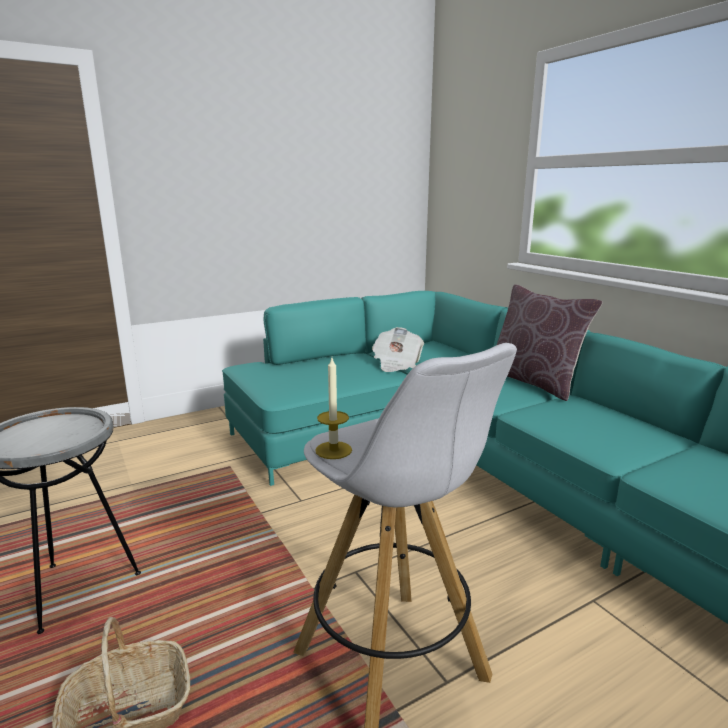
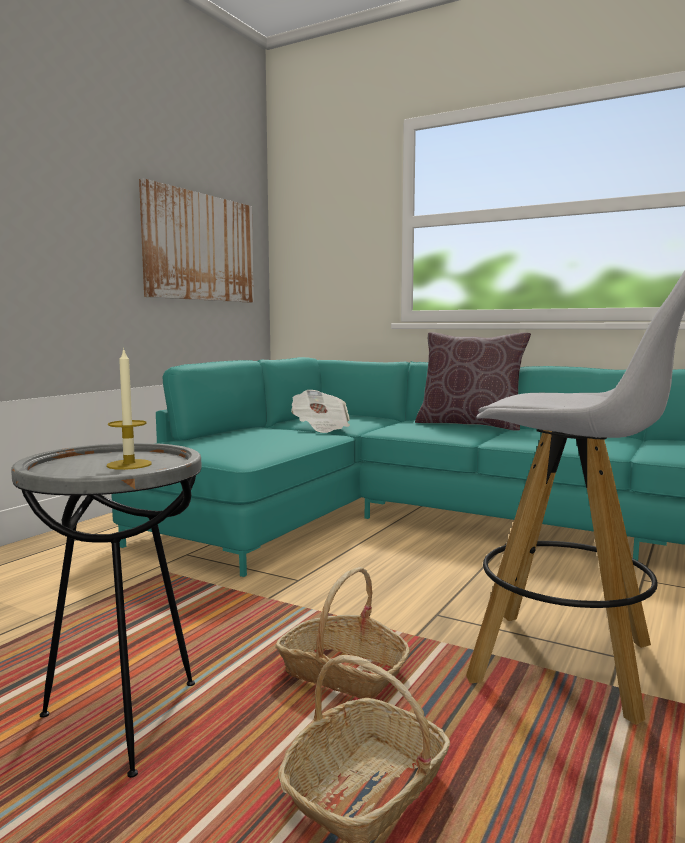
camera: 30 degrees left, 10 degrees down
(228, 602) = (343, 673): none -> basket
(333, 450) = (535, 403): candle -> candle (129, 464)
(349, 190) = (200, 247): none -> picture

